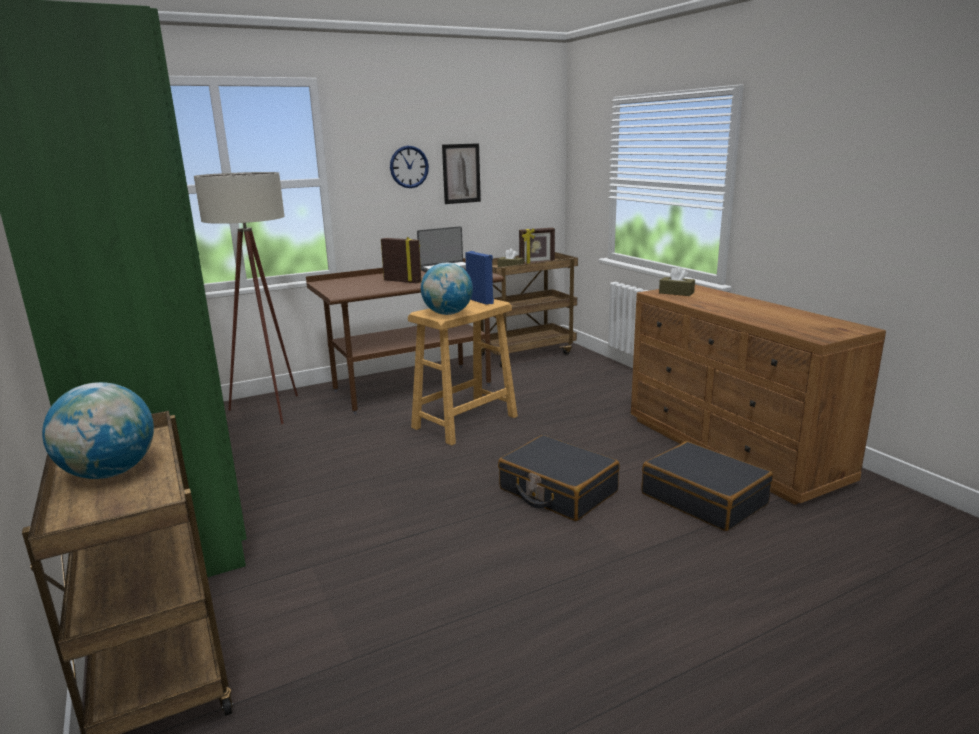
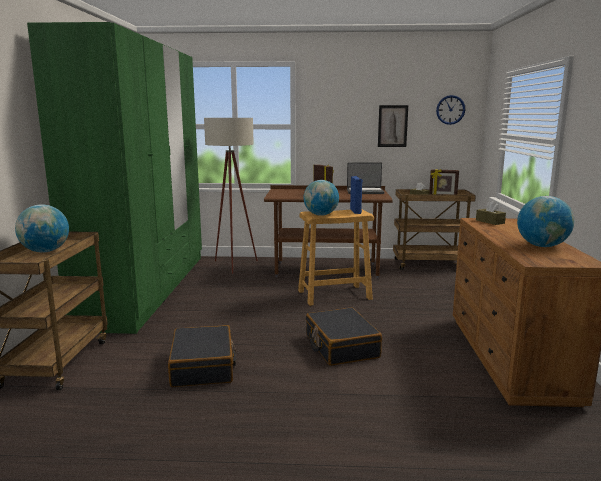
camera: 30 degrees right, 5 degrees down
(409, 167) = (353, 119): wall clock -> wall clock (450, 110)
(704, 499) = (438, 380): black suitcase -> black suitcase (203, 366)
(784, 316) = (542, 246): none -> globe

